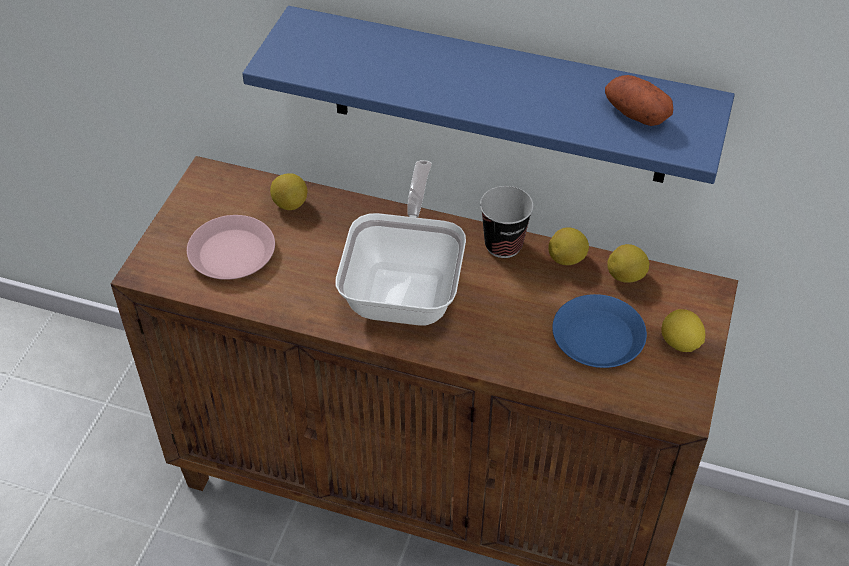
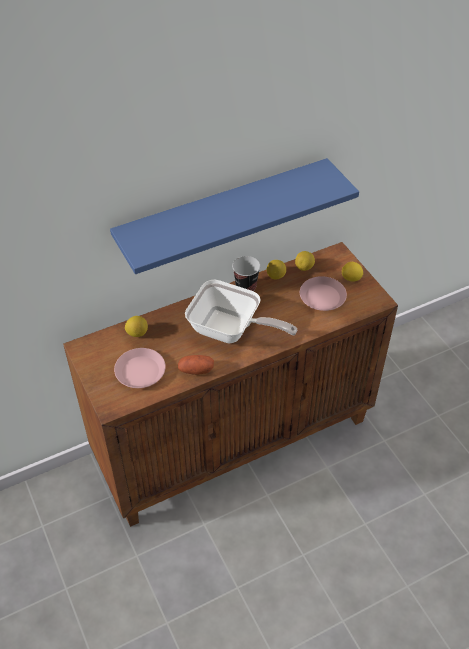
camera: 45 degrees left, 0 degrees up
(406, 287) = (230, 331): frying pan -> frying pan turned 150 degrees clockwise
(597, 337) = (322, 297): blue plate -> pink plate
(635, 114) = (306, 187): potato -> potato (196, 370)

